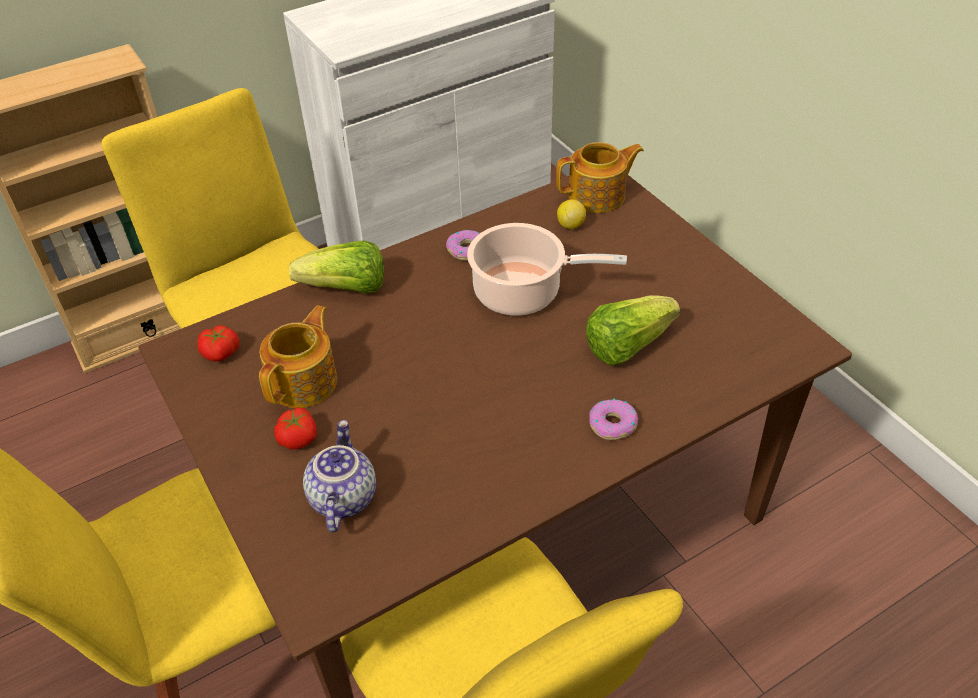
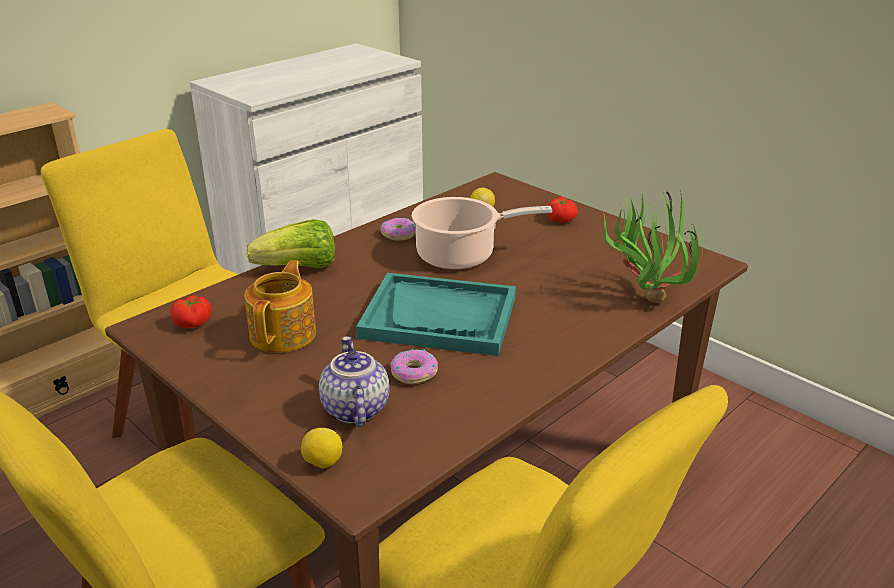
camera: 15 degrees left, 15 degrees down
(291, 562) = (322, 463): none -> lemon
(299, 438) = (294, 372): tomato -> tomato (561, 219)
(469, 383) = (439, 317): none -> turquoise tray
(598, 196) = (496, 193): teapot -> none
(612, 424) = (579, 329): donut -> donut (414, 373)
(627, 345) = (566, 278): lettuce -> none
(705, 387) = (644, 296): none -> potted plant

